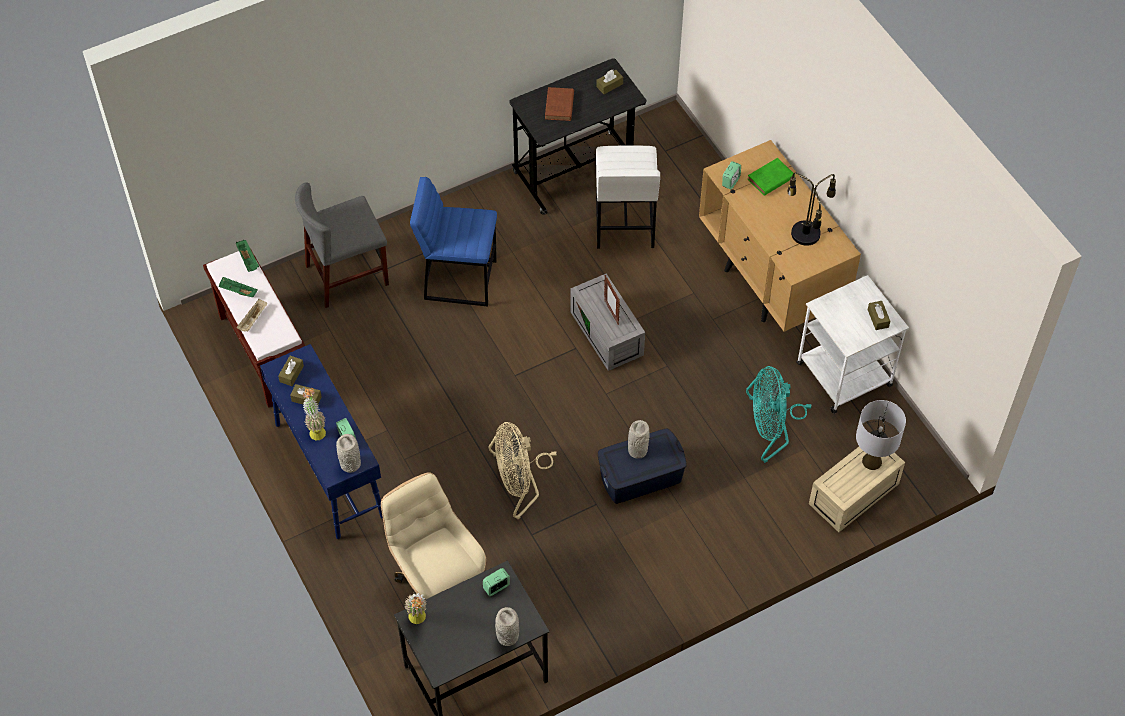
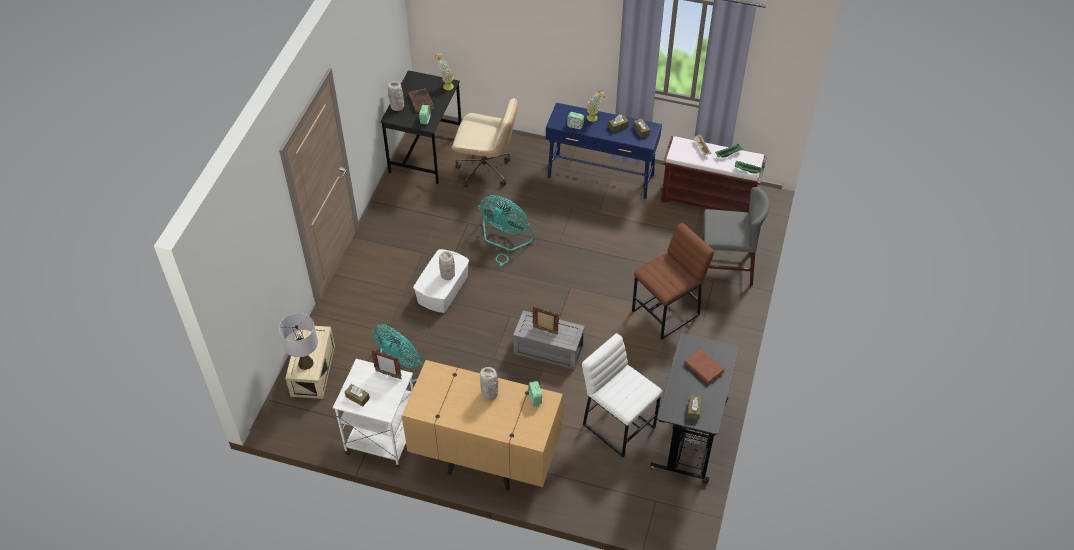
camera: 135 degrees right, 5 degrees down
(347, 275) = (726, 266): grey chair -> grey chair turned 75 degrees clockwise
(350, 464) = (559, 117): grey vase -> grey vase (490, 393)
(458, 279) = (667, 312): blue chair -> brown chair
(473, 620) = (420, 101): none -> brown book
(520, 479) = (503, 241): beige fan -> turquoise fan
(641, 477) = (442, 289): blue storage box -> white storage box
(769, 179) = (512, 420): green book -> none
(806, 233) = (450, 401): table lamp -> none
(830, 317) = (388, 375): none -> picture frame

